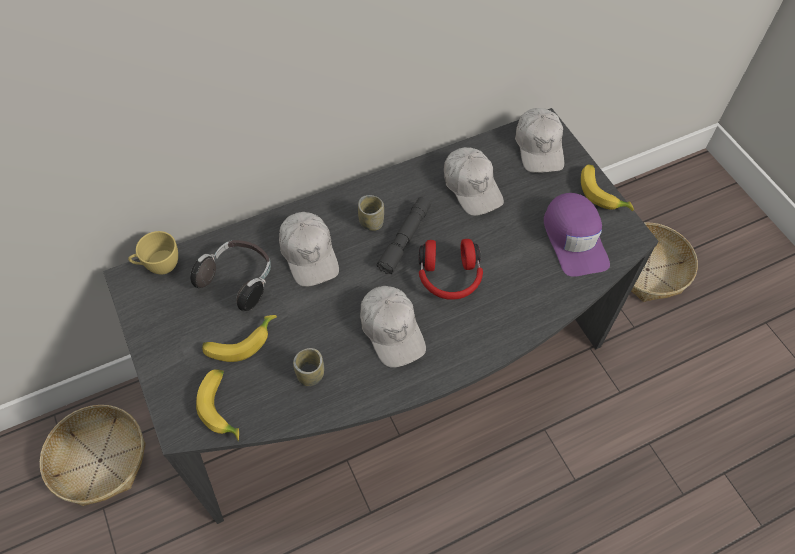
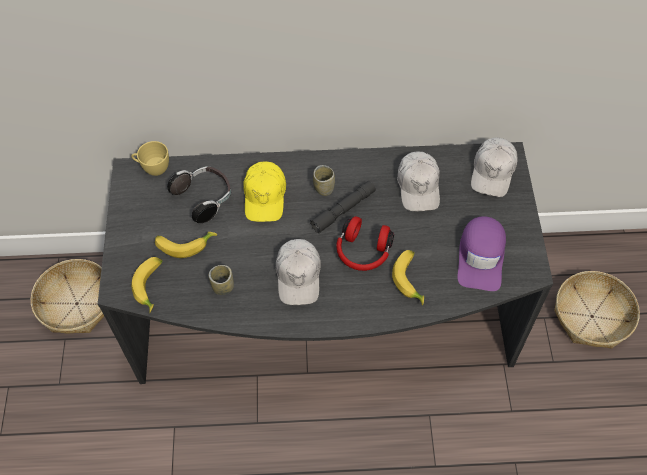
camera: 25 degrees right, 0 degrees up
(309, 254) = (265, 196): white cap -> yellow cap
(603, 193) = (527, 228): banana -> banana (411, 279)

